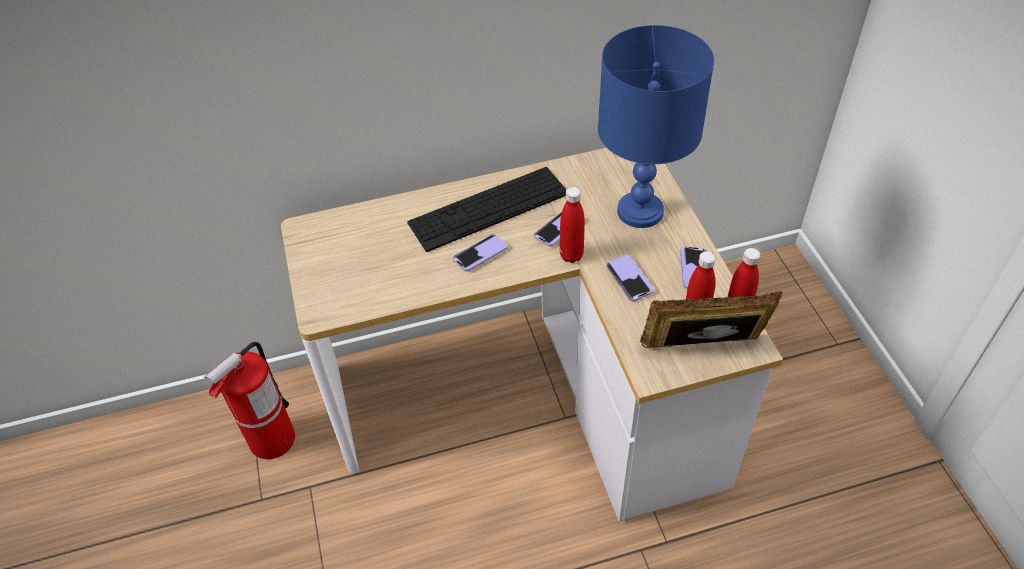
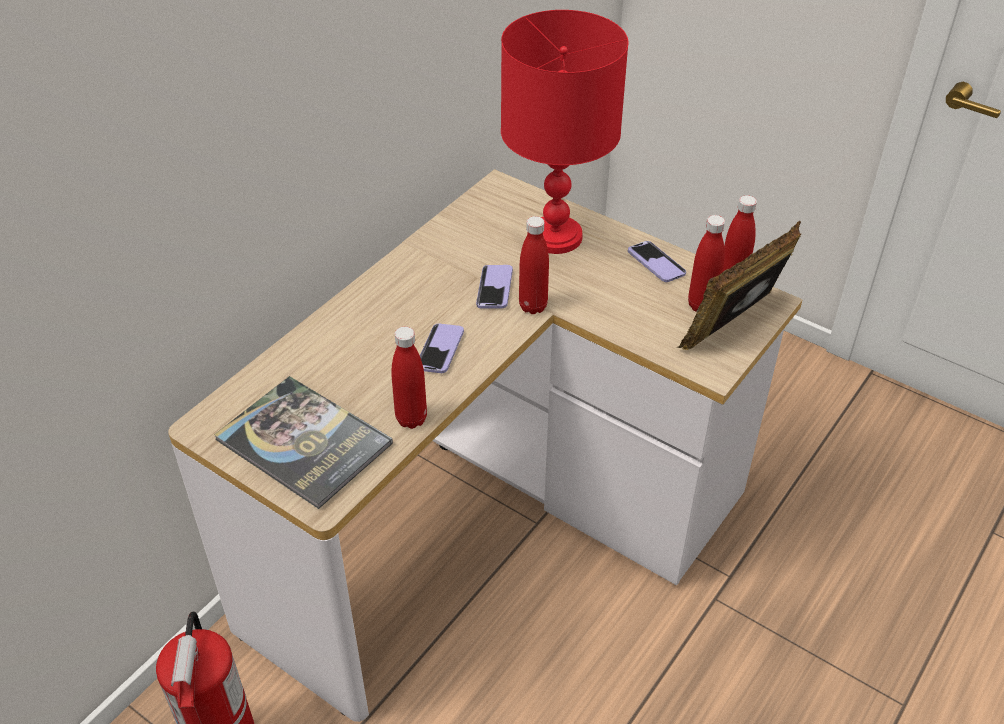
camera: 40 degrees left, 5 degrees down
(344, 270) = (304, 442): none -> book
(417, 291) = (411, 419): none -> red bottle
(488, 208) = (402, 303): keyboard -> none
(629, 279) = (608, 300): phone -> none
(641, 211) = (556, 236): blue table lamp -> red table lamp

